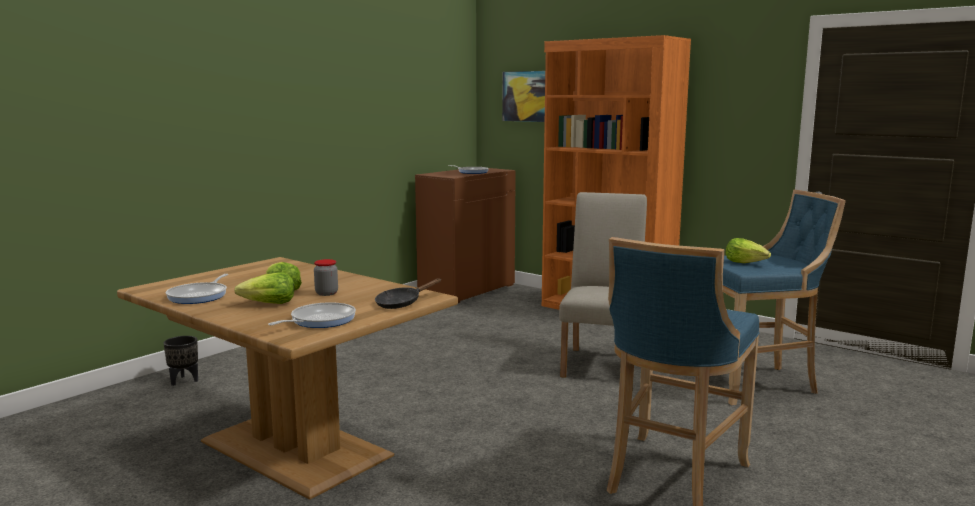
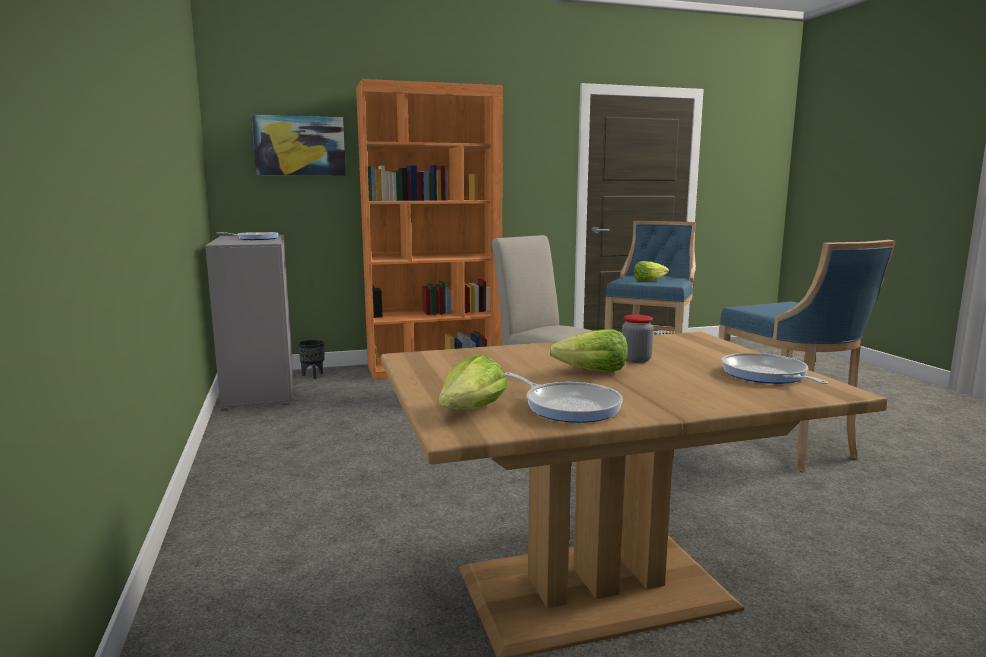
camera: 55 degrees left, 0 degrees up
(184, 380) = (219, 633): black planter -> black planter (312, 375)
(268, 304) = (663, 383): lettuce -> lettuce (472, 410)
(402, 303) = (716, 346): black frying pan -> none
(466, 290) = (258, 389): brown cabinet -> grey cabinet

